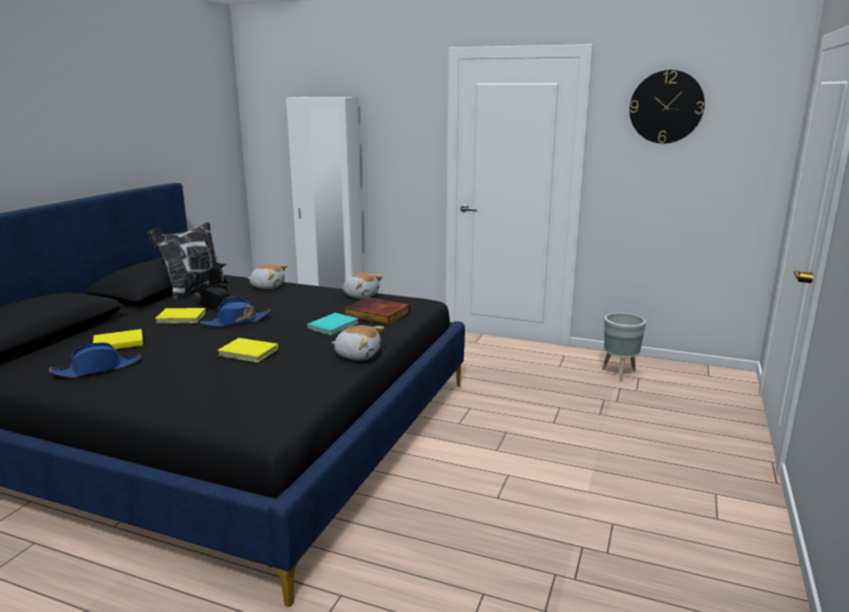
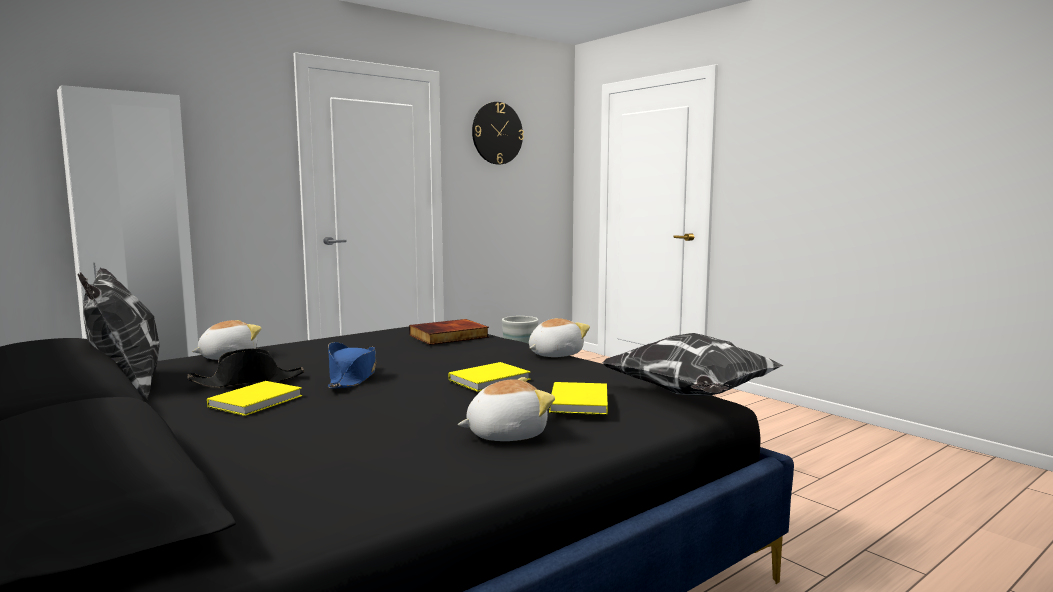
camera: 60 degrees left, 10 degrees down
(97, 369) = (398, 458): blue hat -> none
(117, 342) = (289, 442): yellow book -> yellow book (577, 402)
(269, 422) = (691, 396): none -> pillow
(334, 326) = (452, 351): turquoise book -> none
(361, 295) = (369, 334): plush toy -> plush toy (505, 434)

